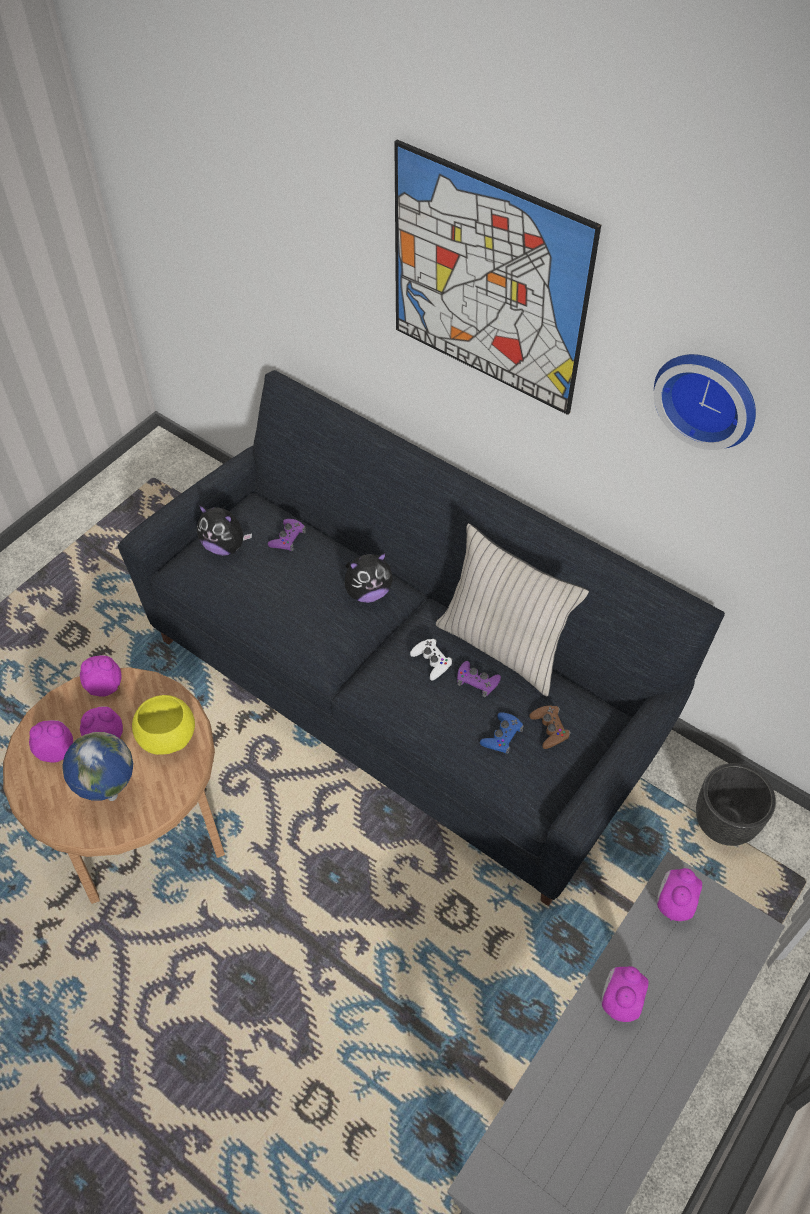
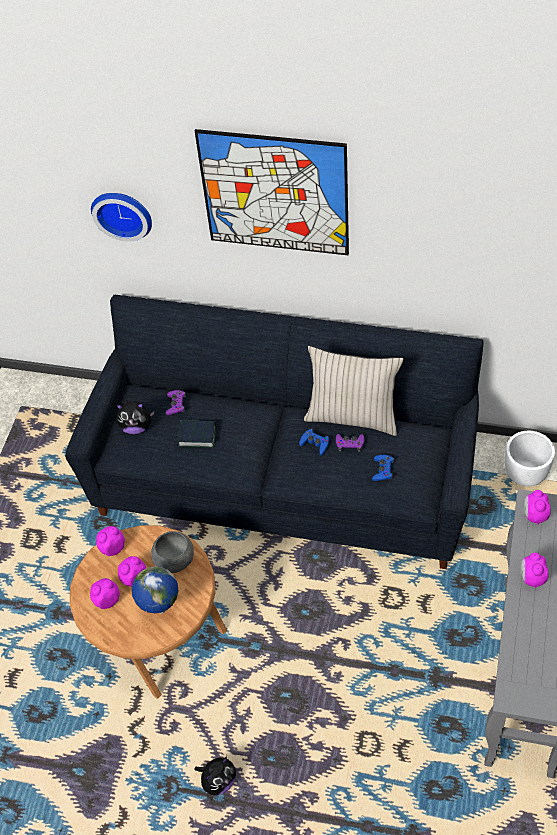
camera: 20 degrees left, 0 degrees up
(168, 739) = (175, 561): yellow bowl -> grey bowl
(289, 588) = (197, 436): none -> book
(368, 592) = (248, 418): plush toy -> plush toy (218, 781)
(432, 661) = (315, 443): white game controller -> blue game controller
(549, 728) = (408, 453): brown game controller -> none
(708, 397) = (437, 217): wall clock -> wall clock (123, 212)
(724, 824) = (526, 474): black planter -> white planter

